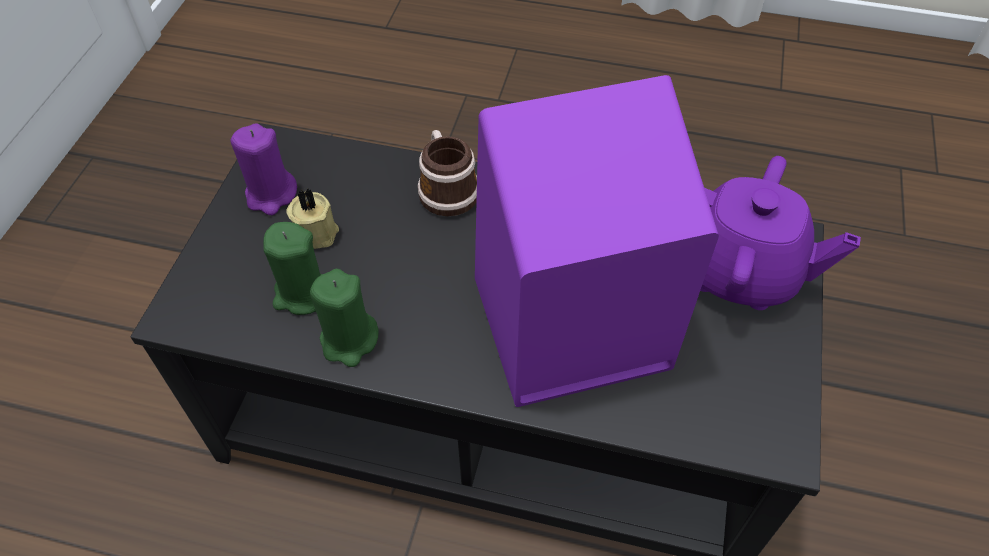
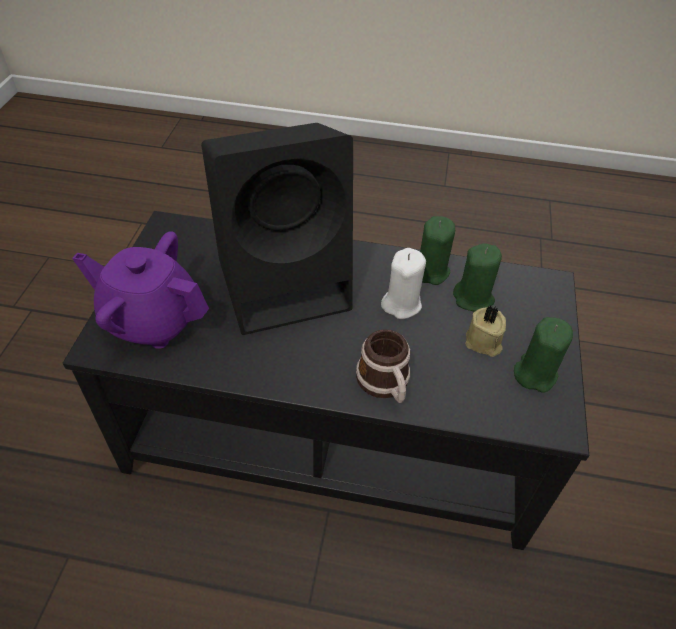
camera: 175 degrees right, 5 degrees down
(271, 195) = (534, 374): purple candle -> green candle
(405, 287) = (401, 304): none -> white candle
(565, 326) = (287, 282): purple speaker -> black speaker

